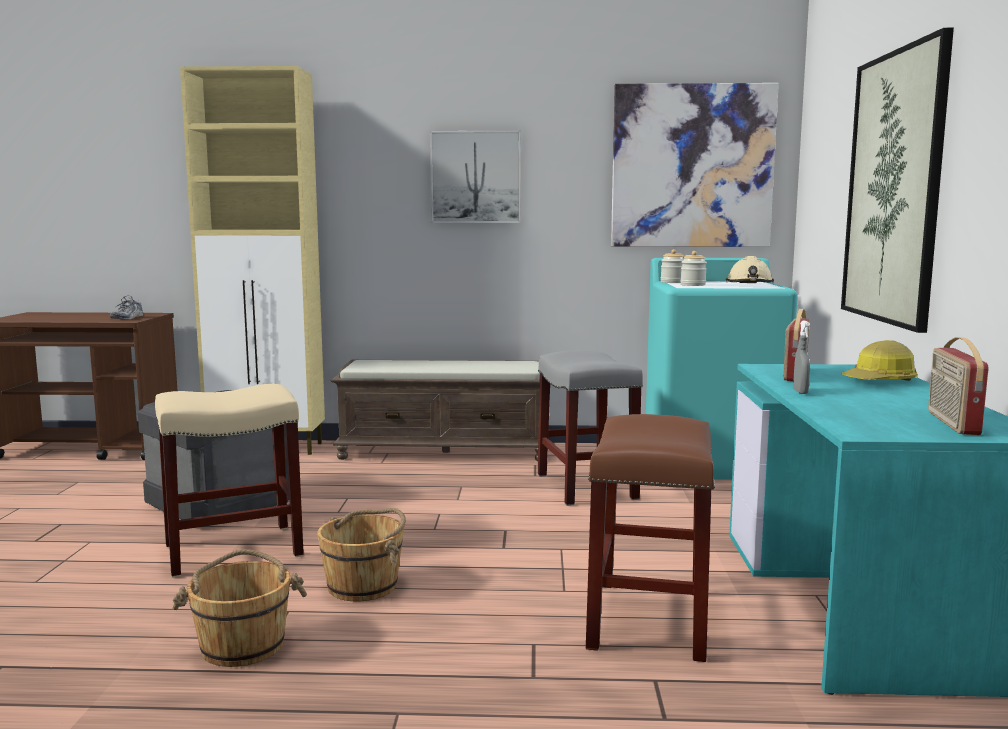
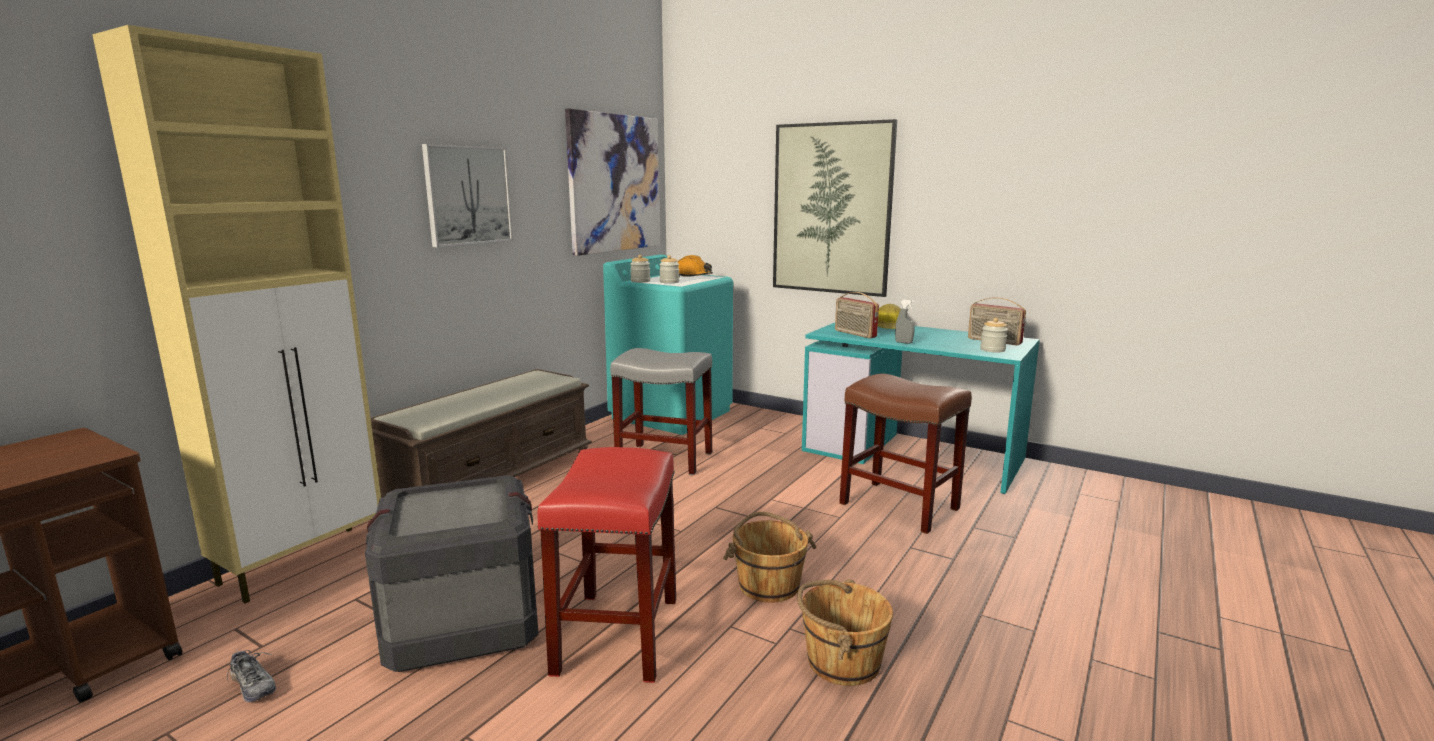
camera: 60 degrees left, 5 degrees up
(128, 318) = (66, 454): shoe -> shoe (253, 686)
(232, 550) = (618, 636): beige stool -> red stool
(749, 285) = (693, 277): beige hard hat -> orange hard hat
(879, 425) = (992, 350): none -> jar

